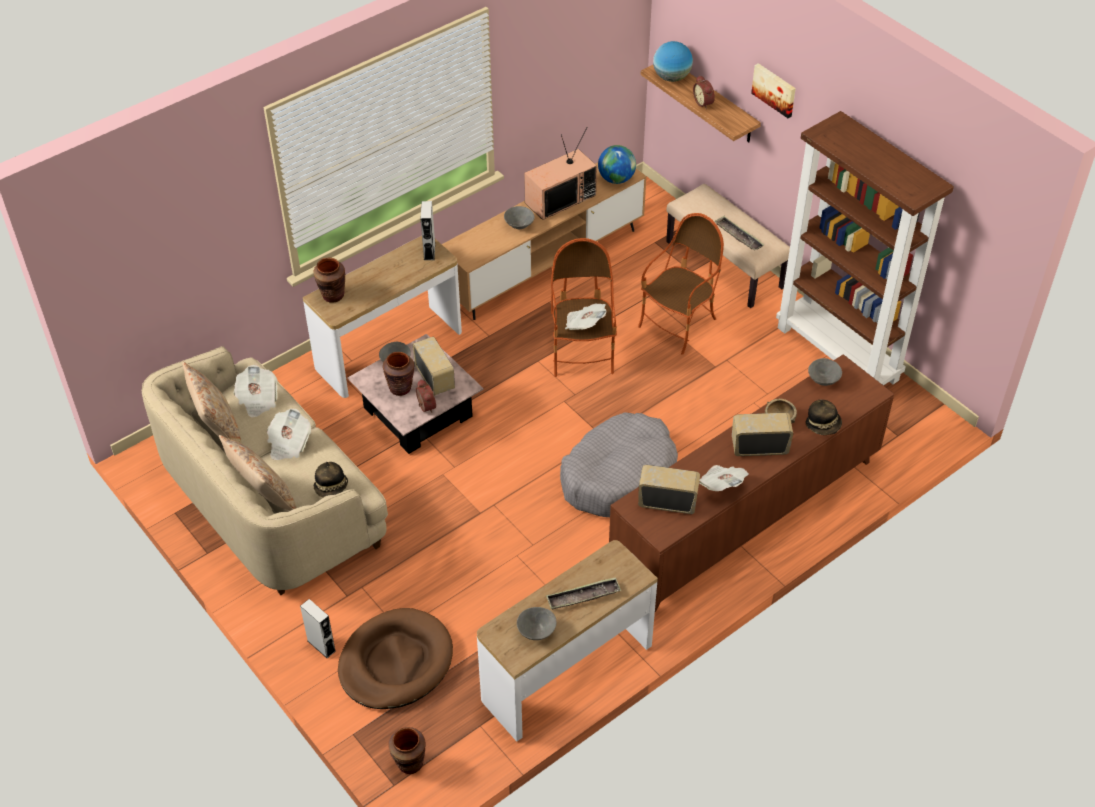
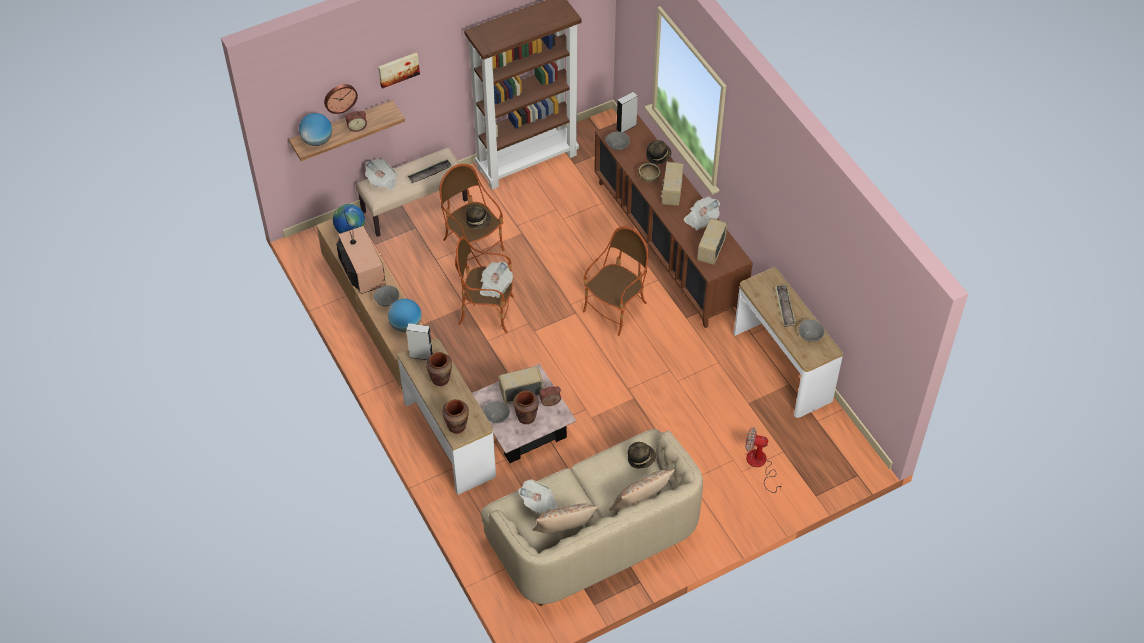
camera: 80 degrees left, 5 degrees up
(288, 444) = (590, 484): newspaper -> newspaper (382, 181)
(321, 645) = (739, 509): grey speaker -> grey speaker (626, 127)
(395, 662) = (759, 465): brown dog bed -> fan
(409, 763) = (842, 464): brown vase -> brown vase (440, 379)
(488, 246) = (406, 325): none -> globe
(618, 476) = (616, 309): grey dog bed -> armchair
(681, 294) = (478, 221): none -> hat
(717, 61) = (340, 97): none -> wall clock

